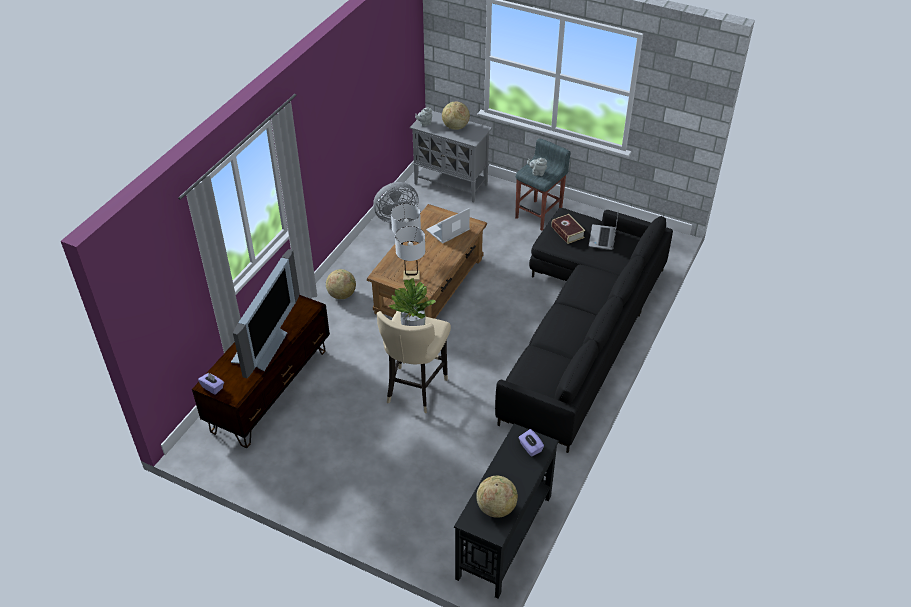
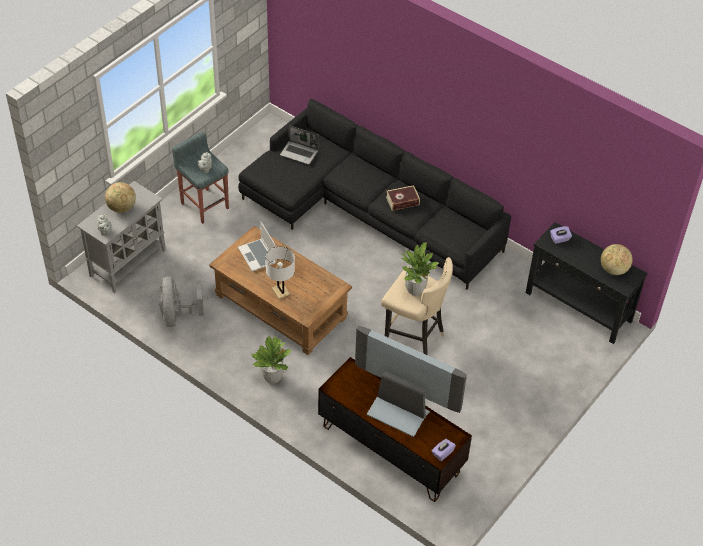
camera: 80 degrees left, 5 degrees up
(342, 294) = (273, 378): globe -> potted plant
(411, 276) = (315, 293): white table lamp -> none
(567, 232) = (283, 174): book -> book (402, 201)

